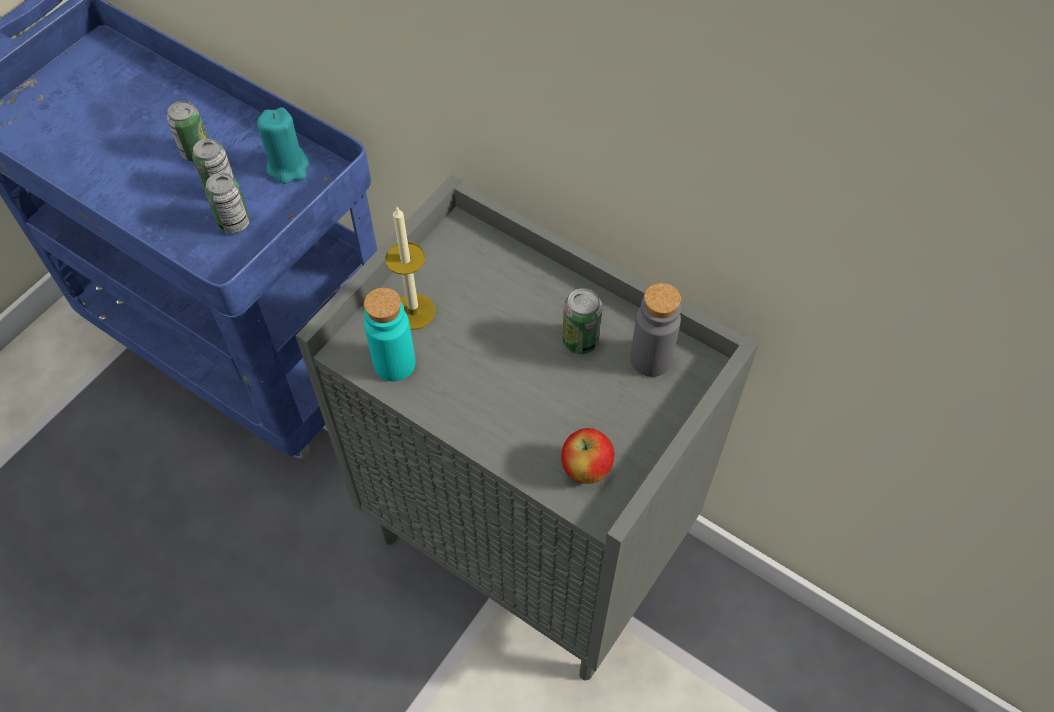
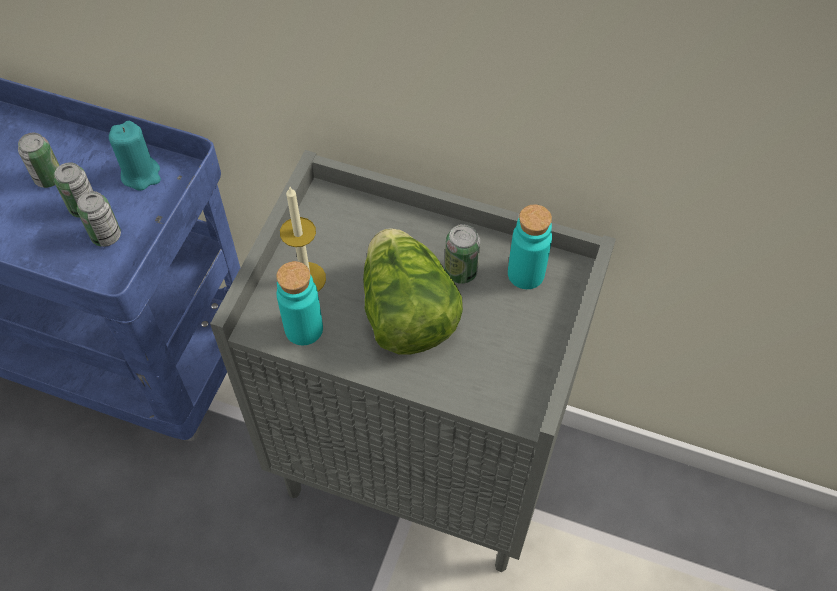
camera: 15 degrees left, 0 degrees up
(507, 372) = (406, 314): none -> lettuce
(586, 469) = (500, 381): apple -> none
(650, 359) = (526, 274): grey bottle -> turquoise bottle

